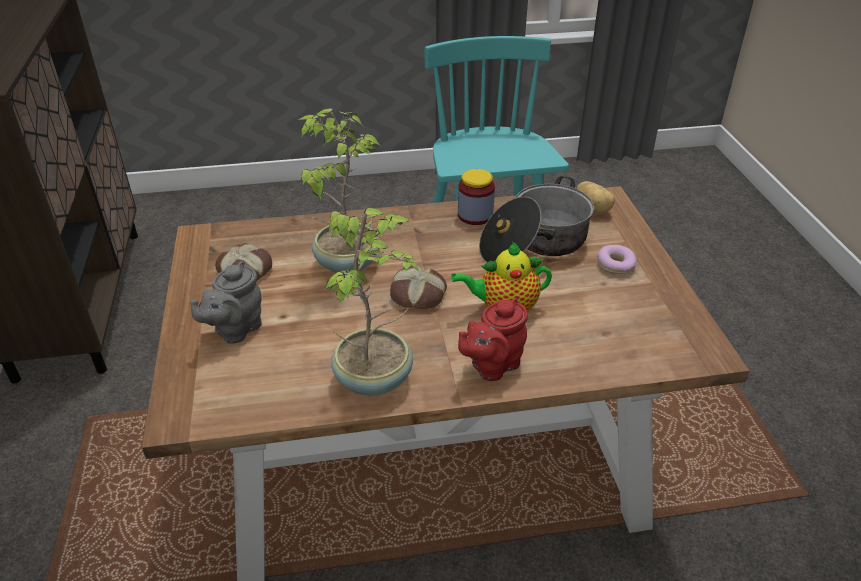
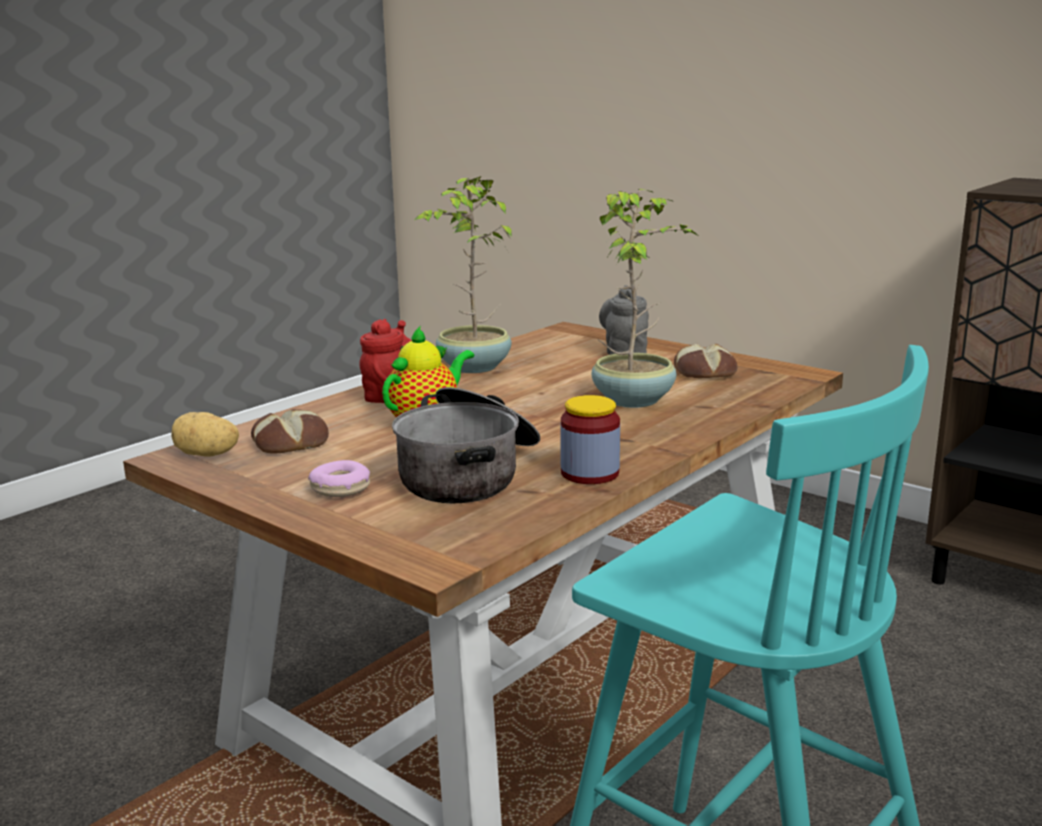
camera: 140 degrees right, 20 degrees down
(417, 295) = (525, 405): bread -> bread (290, 442)
(593, 208) = (441, 538): potato -> potato (206, 455)

